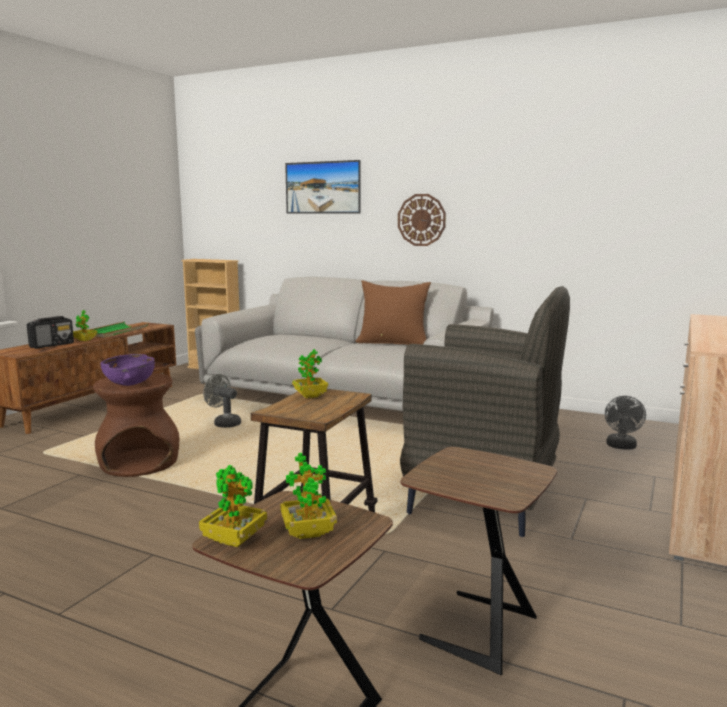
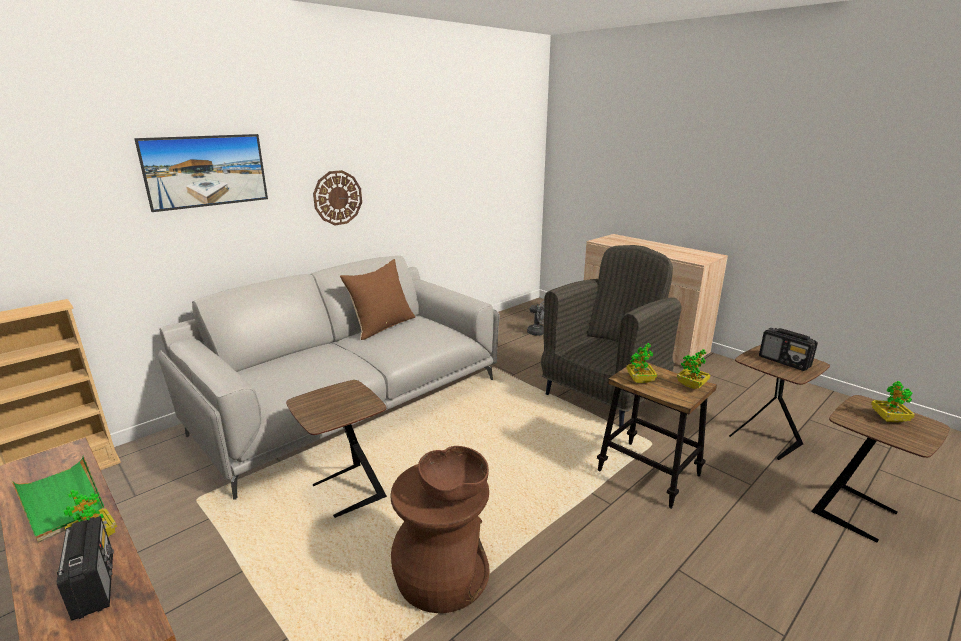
camera: 70 degrees left, 10 degrees up
(130, 383) = (453, 491): purple bowl -> brown bowl
(224, 423) = (347, 492): grey fan -> brown side table
(234, 540) = (912, 441): potted plant -> potted plant (691, 385)
(480, 475) = (784, 362): none -> radio

